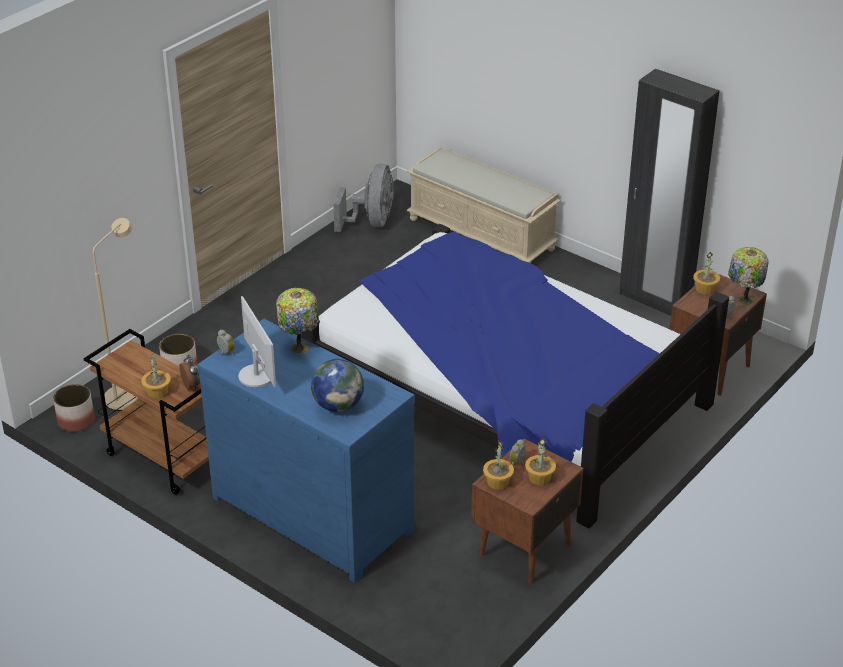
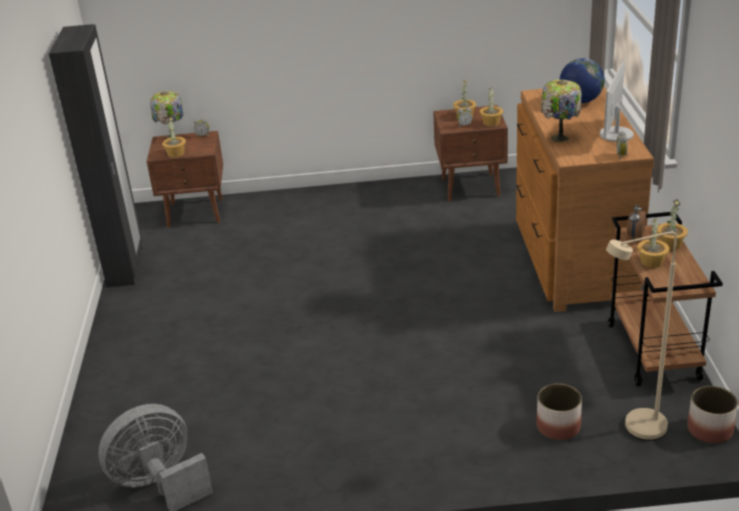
camera: 130 degrees left, 5 degrees down
(157, 368) = (652, 262): none -> potted plant
(314, 511) = (572, 261): blue dresser -> brown dresser
(482, 234) = (106, 399): beige bench -> none
(505, 393) = (336, 264): bed -> none

